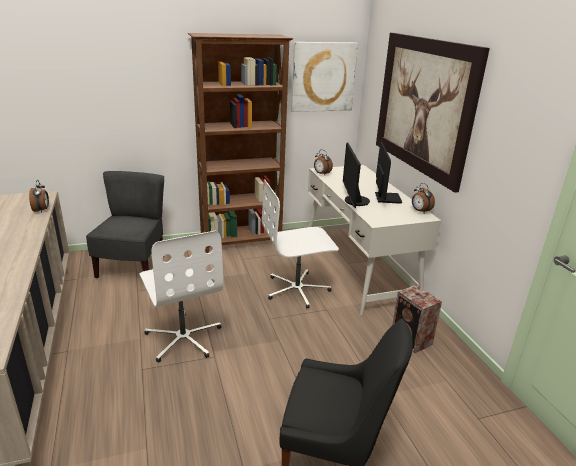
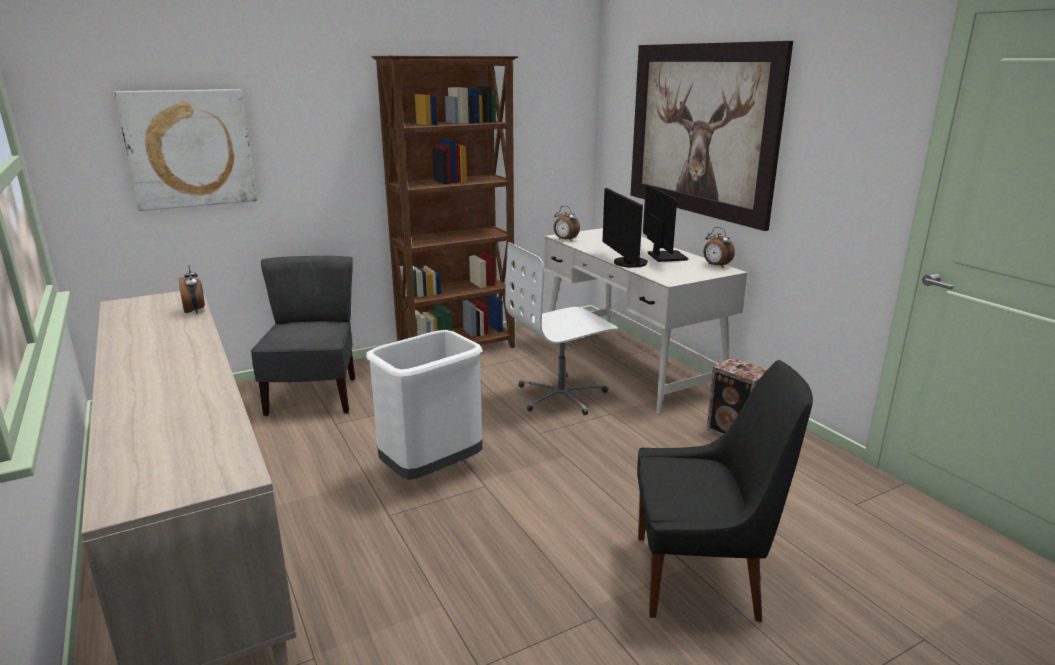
camera: 10 degrees left, 5 degrees down
(184, 338) = (431, 470): white office chair -> white trash can
(323, 77) = (549, 112): picture -> picture (189, 149)

